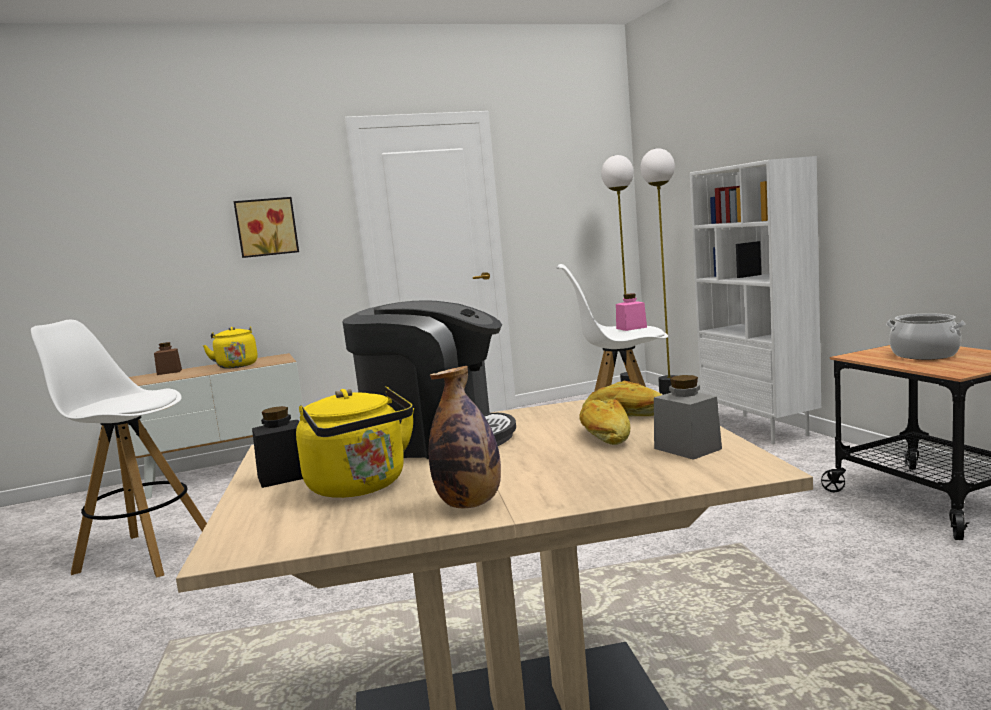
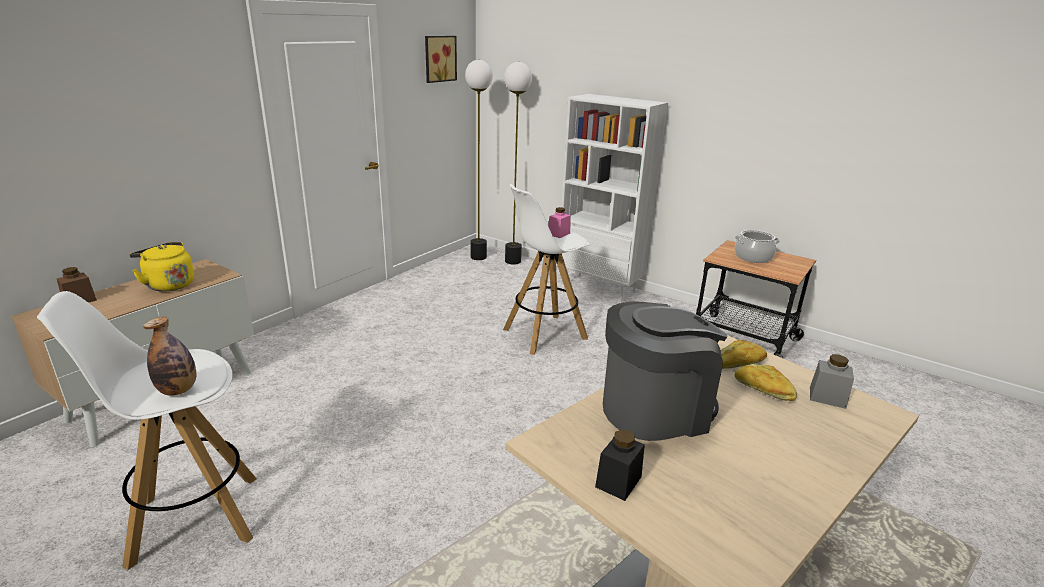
camera: 35 degrees left, 15 degrees up
(266, 227) = (170, 124): picture -> picture (439, 58)
(361, 487) = (699, 481): yellow kettle -> none
(470, 503) = (799, 483): bottle -> bottle (178, 390)

